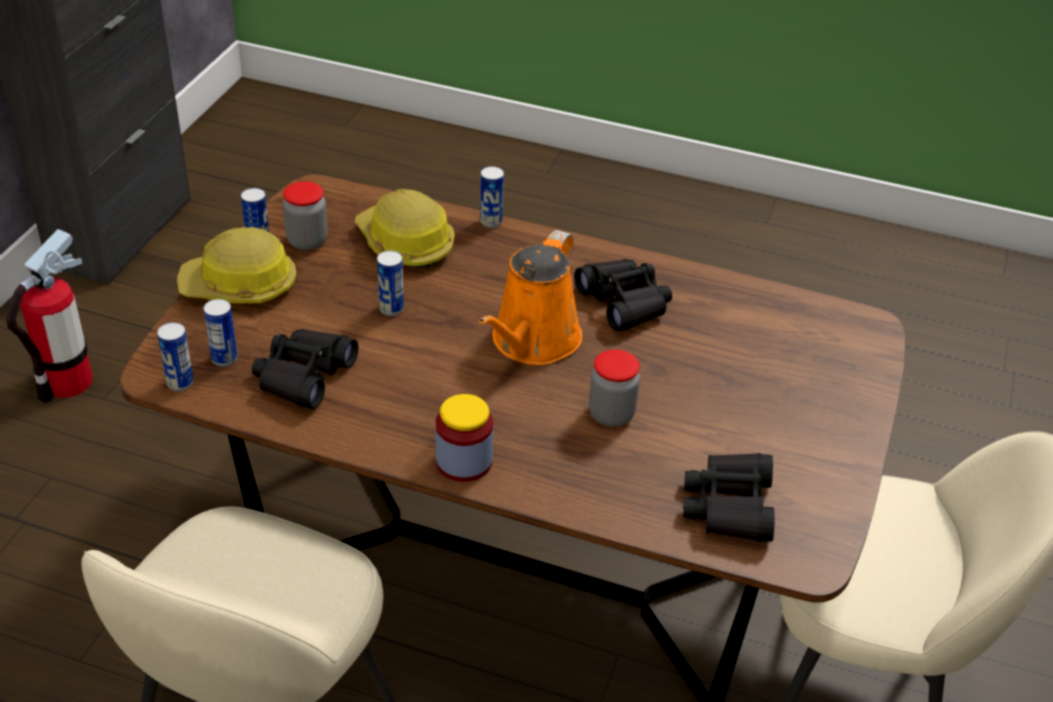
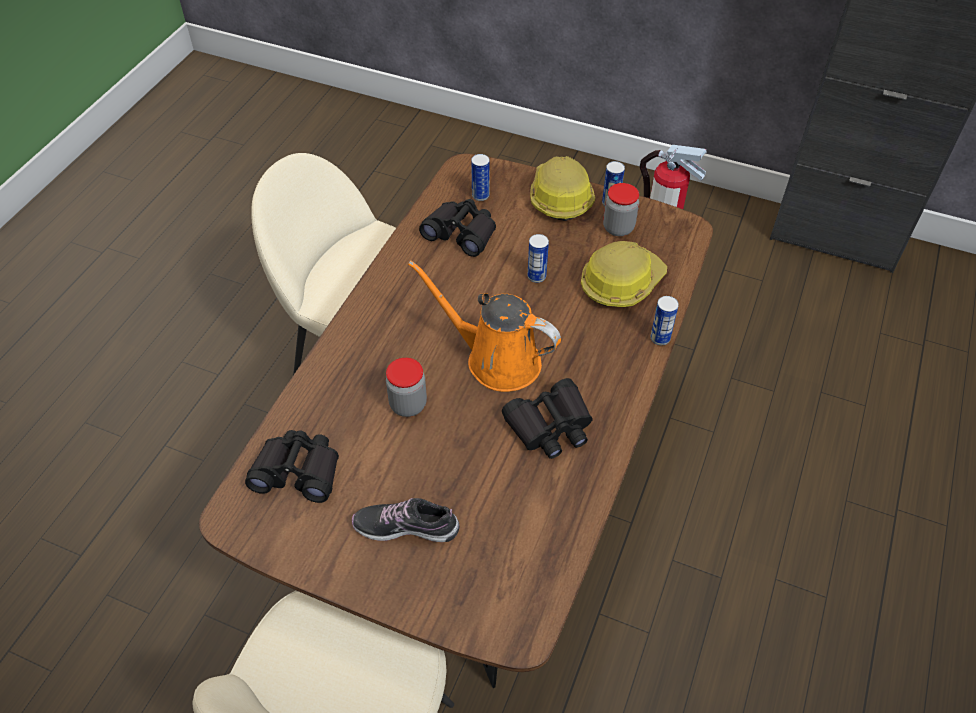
camera: 95 degrees right, 10 degrees up
(180, 383) = (457, 178): can -> none
(464, 462) = (367, 316): jar -> none
(779, 407) = (406, 527): none -> shoe

